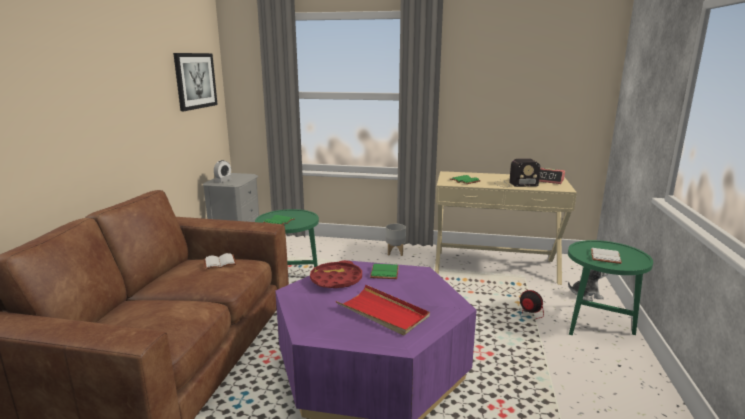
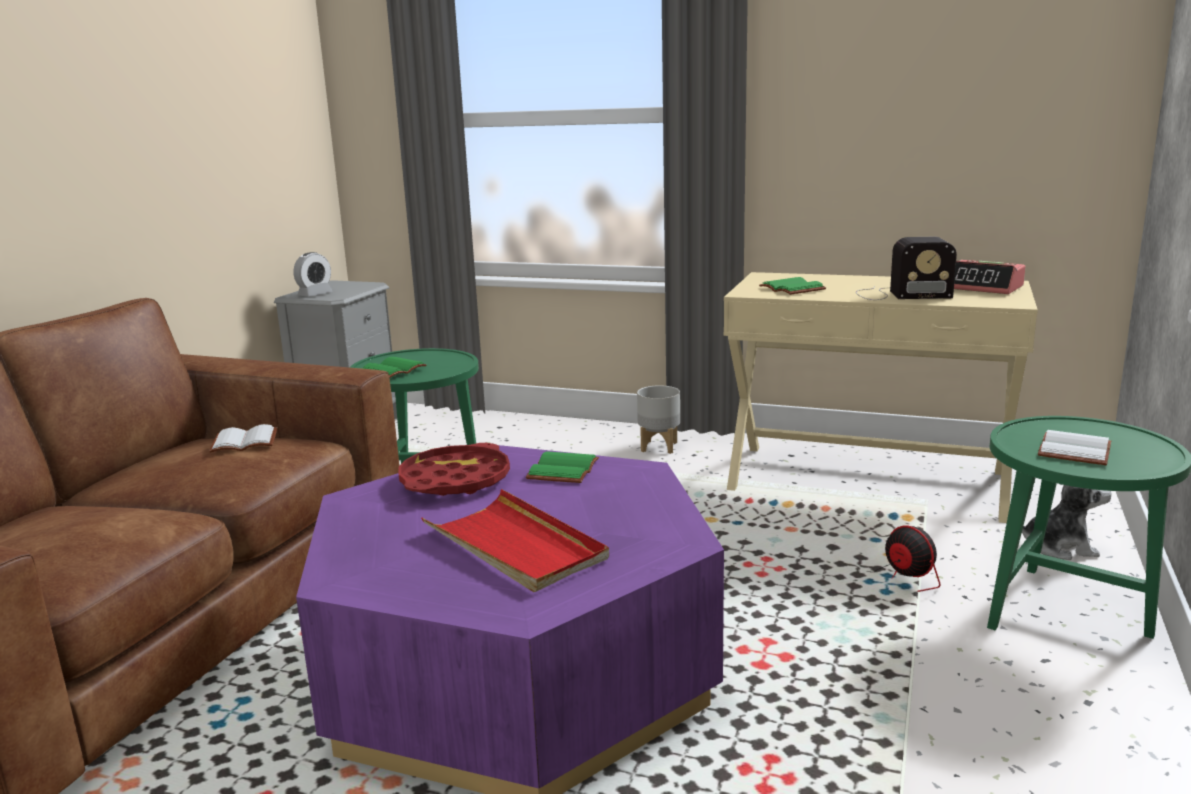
camera: 10 degrees right, 0 degrees up
(195, 81) = (258, 93): picture -> none

